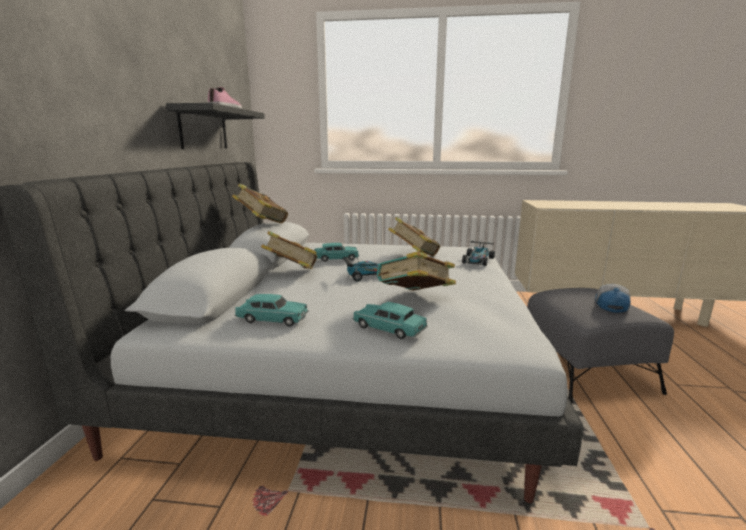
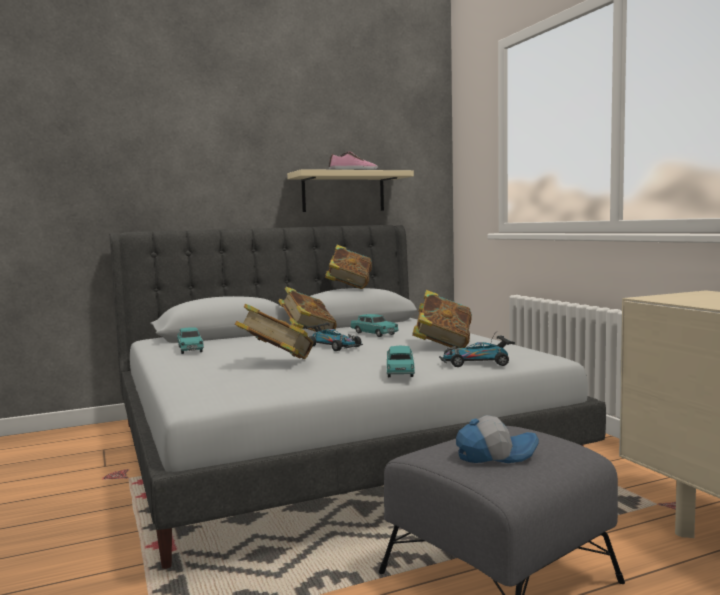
camera: 60 degrees right, 10 degrees down
(203, 129) = (343, 192): black shelf -> beige shelf
(389, 329) = (198, 369): turquoise toy car -> turquoise toy car (400, 372)

